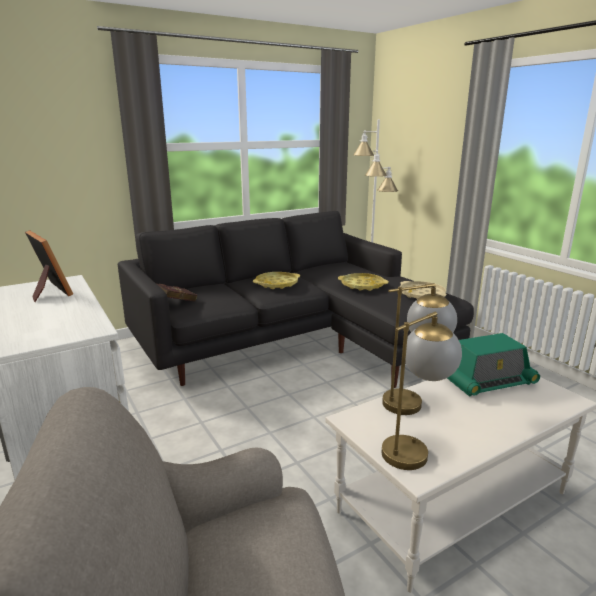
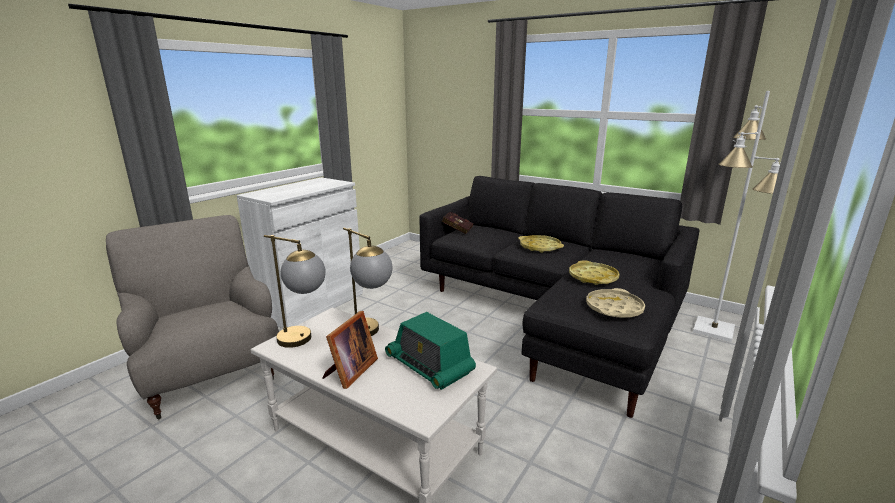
camera: 65 degrees right, 0 degrees up
(49, 292) = (322, 184): picture frame -> picture frame (350, 372)

